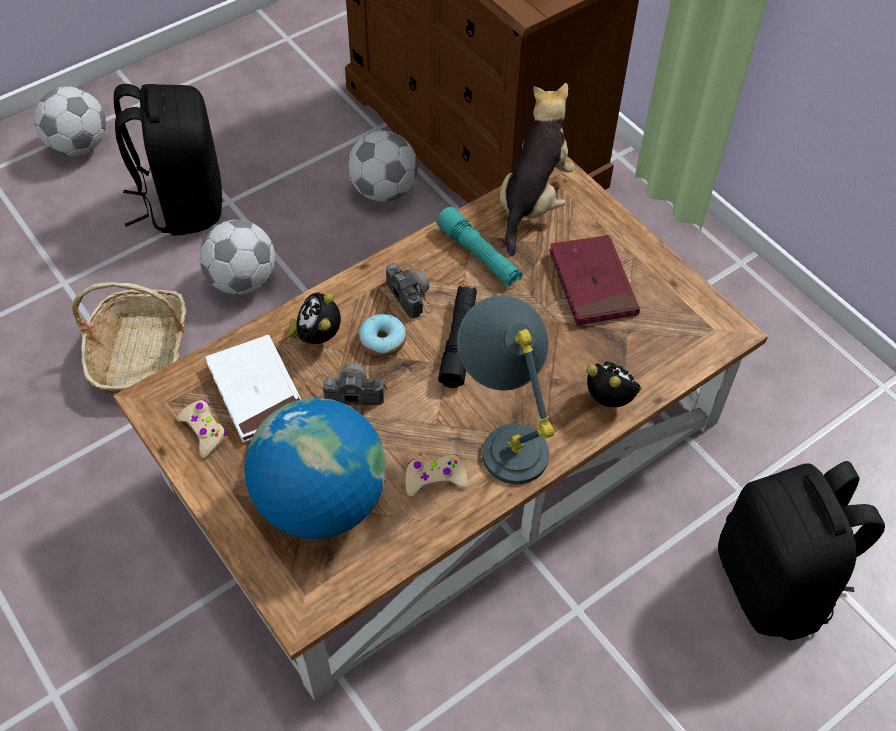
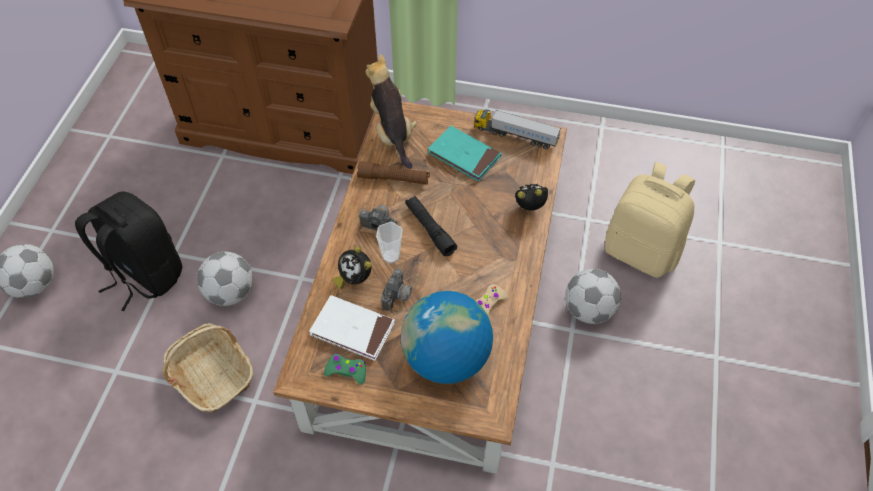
camera: 40 degrees left, 0 degrees up
(204, 431) = (346, 371): beige game controller -> green game controller
(349, 389) = (400, 293): camera -> camera turned 150 degrees clockwise
(383, 191) = (262, 188): football -> football (588, 310)
(383, 341) = (391, 256): donut -> cup
(479, 255) = (393, 179): turquoise flashlight -> brown flashlight
(505, 435) = (499, 259): grey table lamp -> none
(592, 283) = (464, 155): red book -> turquoise book
(685, 301) = (515, 135): none -> toy truck
(775, 584) = (641, 251): black backpack -> beige backpack

